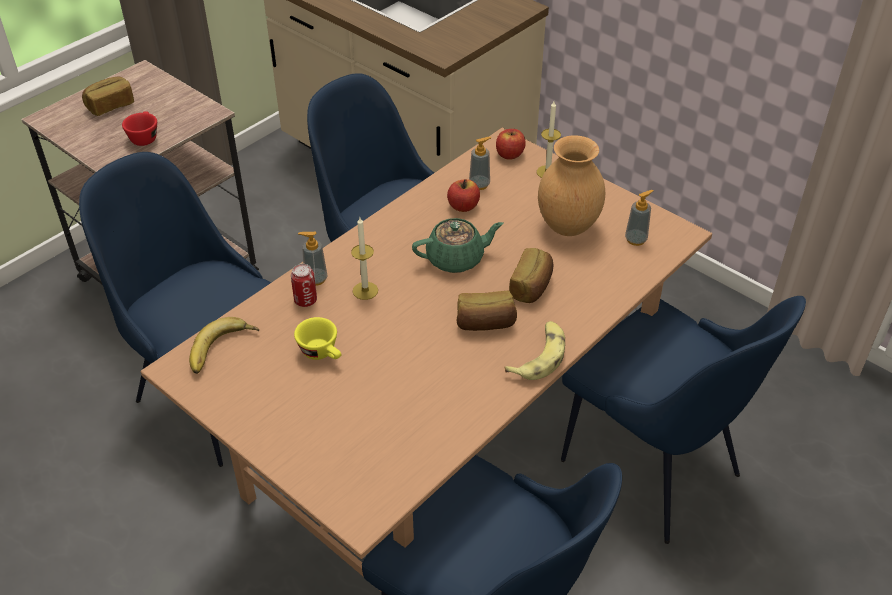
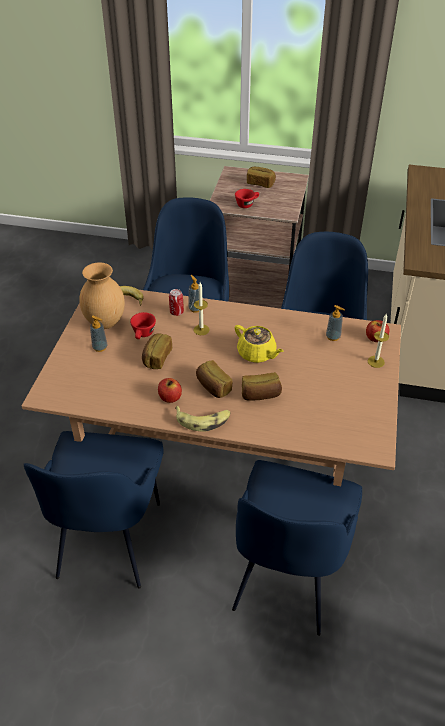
camera: 60 degrees right, 0 degrees up
(322, 353) = (143, 335): yellow cup -> red cup
(383, 357) = (156, 358): none -> bread
(456, 259) = (257, 354): green teapot -> yellow teapot
(463, 206) = (306, 338): apple -> apple (170, 397)
(567, 226) = (330, 390): brown vase -> brown vase (106, 323)
(636, 239) = (348, 428): soap dispenser -> soap dispenser (100, 347)

